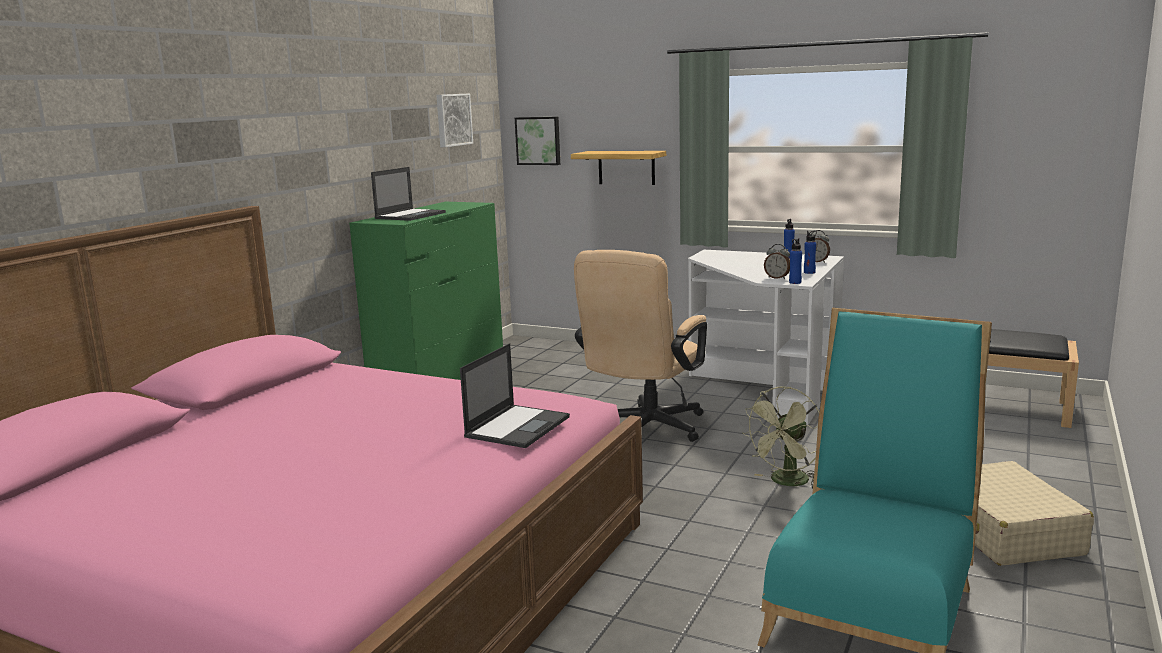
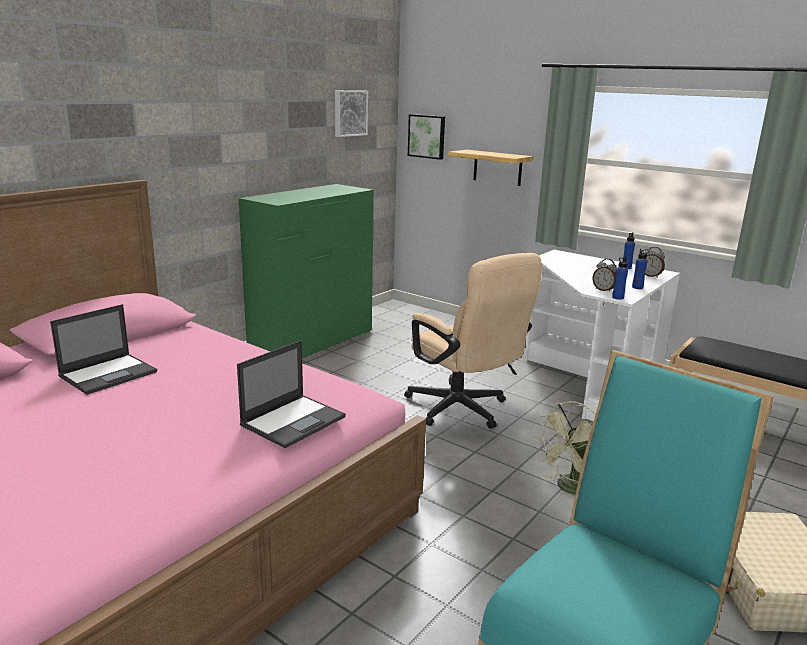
camera: 10 degrees right, 5 degrees up
(411, 215) = (293, 196): laptop -> laptop (109, 374)
(644, 430) = (463, 411): beige office chair -> beige office chair turned 75 degrees counterclockwise

